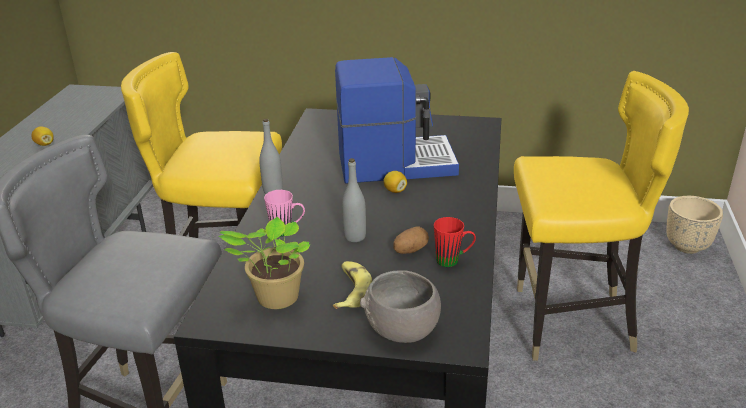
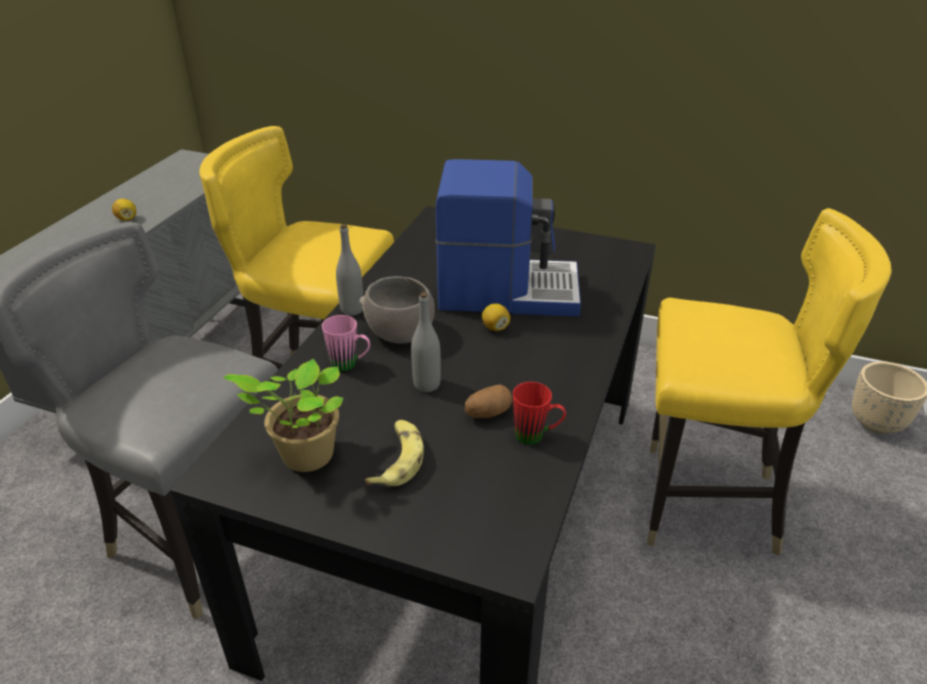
camera: 10 degrees right, 5 degrees up
(401, 329) = (441, 526): grey bowl -> grey bowl (399, 332)

